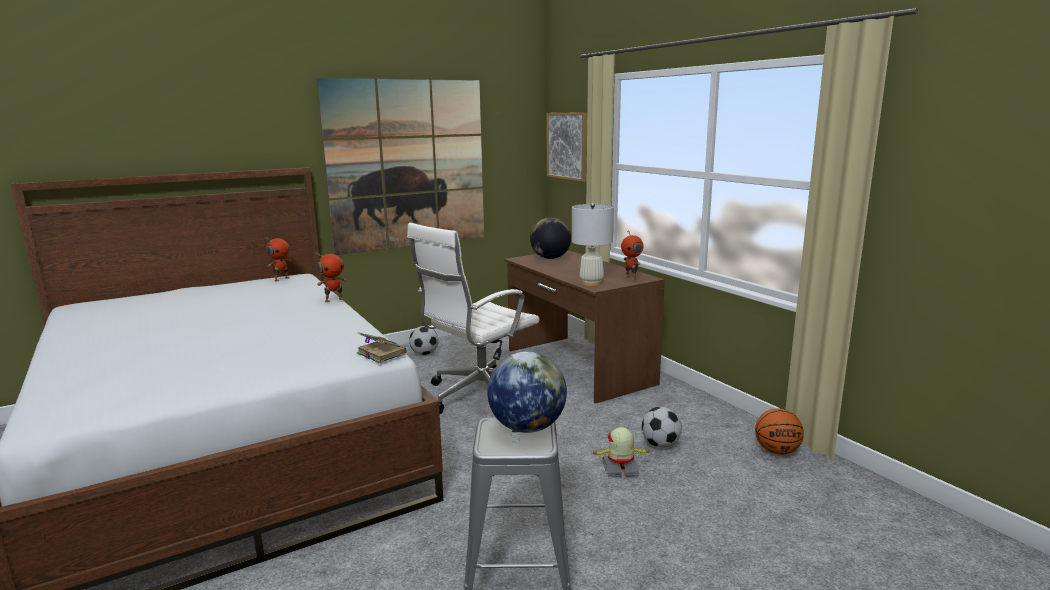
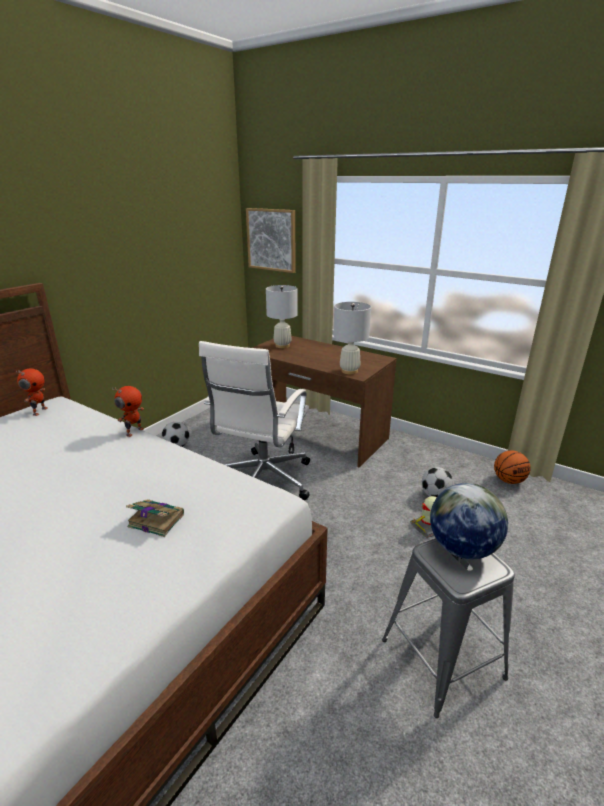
camera: 25 degrees left, 10 degrees up
(380, 353) = (269, 499): book -> book (155, 520)
(408, 165) = (135, 268): picture -> none
(550, 258) = (282, 345): globe -> white table lamp
(631, 278) = (371, 360): toy robot -> none

